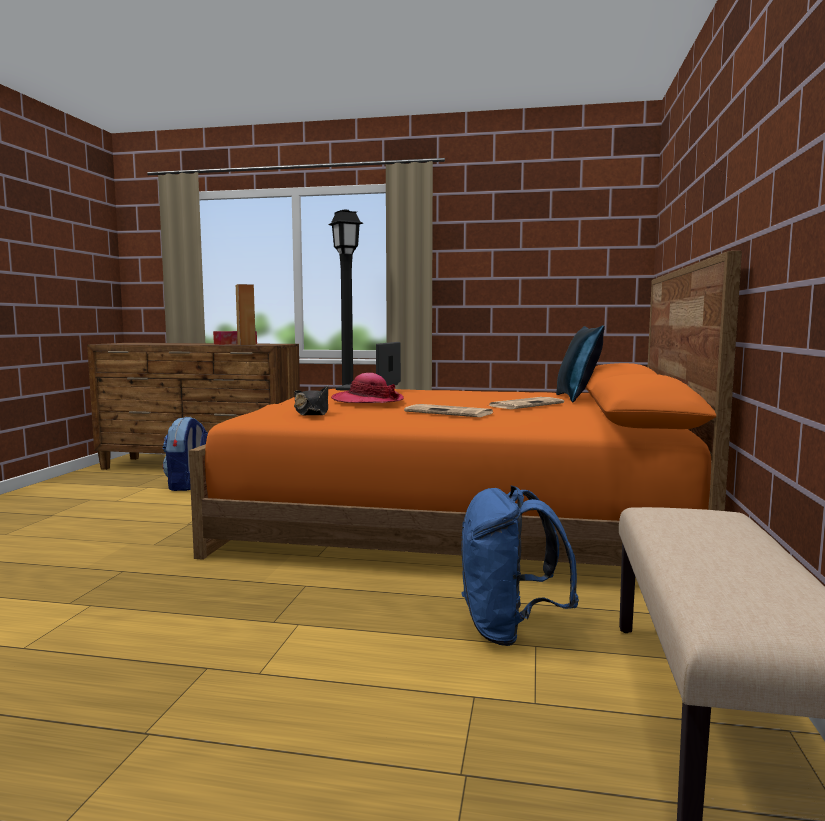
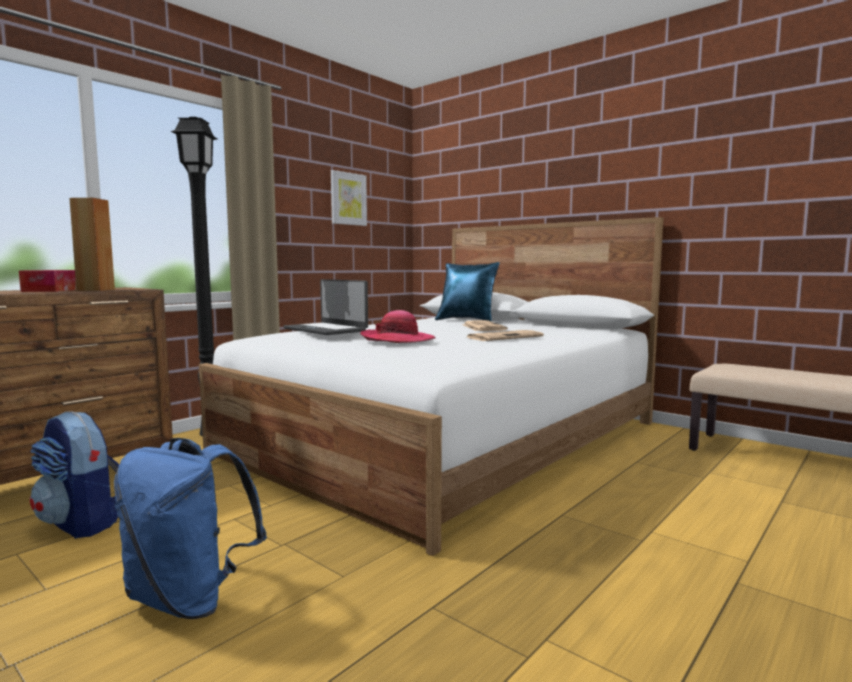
camera: 60 degrees left, 0 degrees up
(312, 412) = (447, 353): black hat -> none
(460, 520) = (449, 437): orange bed -> white bed
(509, 630) = (683, 472): blue backpack -> blue backpack (190, 599)
(540, 254) = (348, 199): none -> picture

